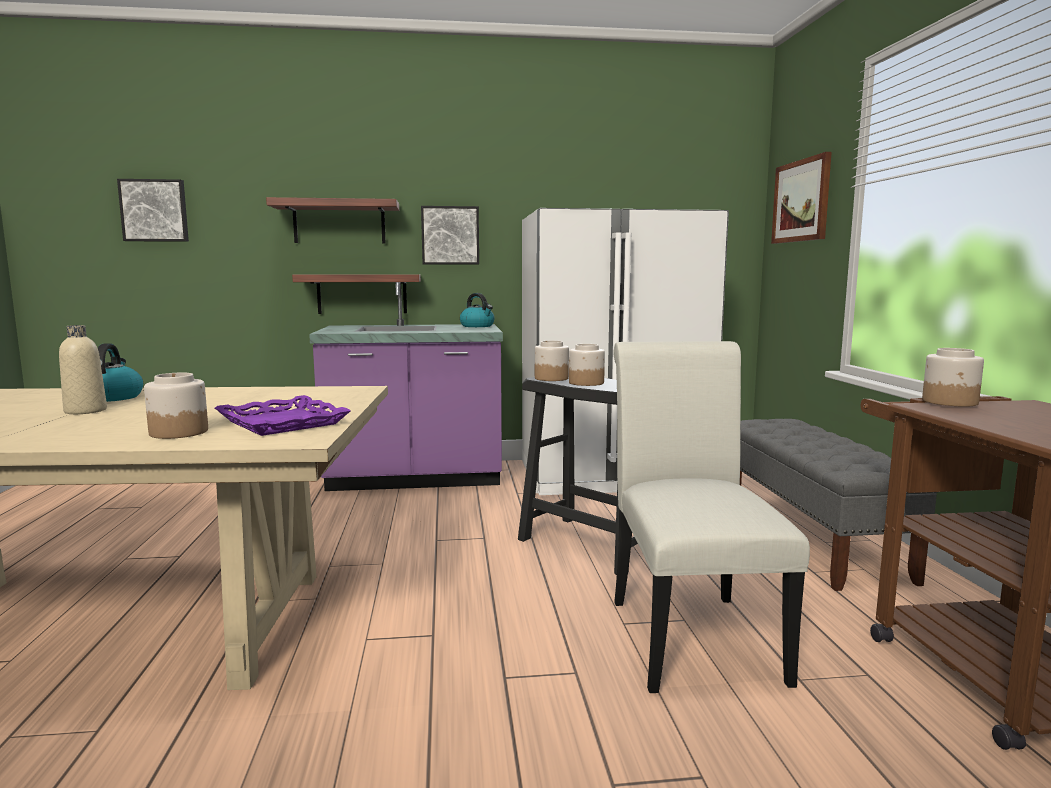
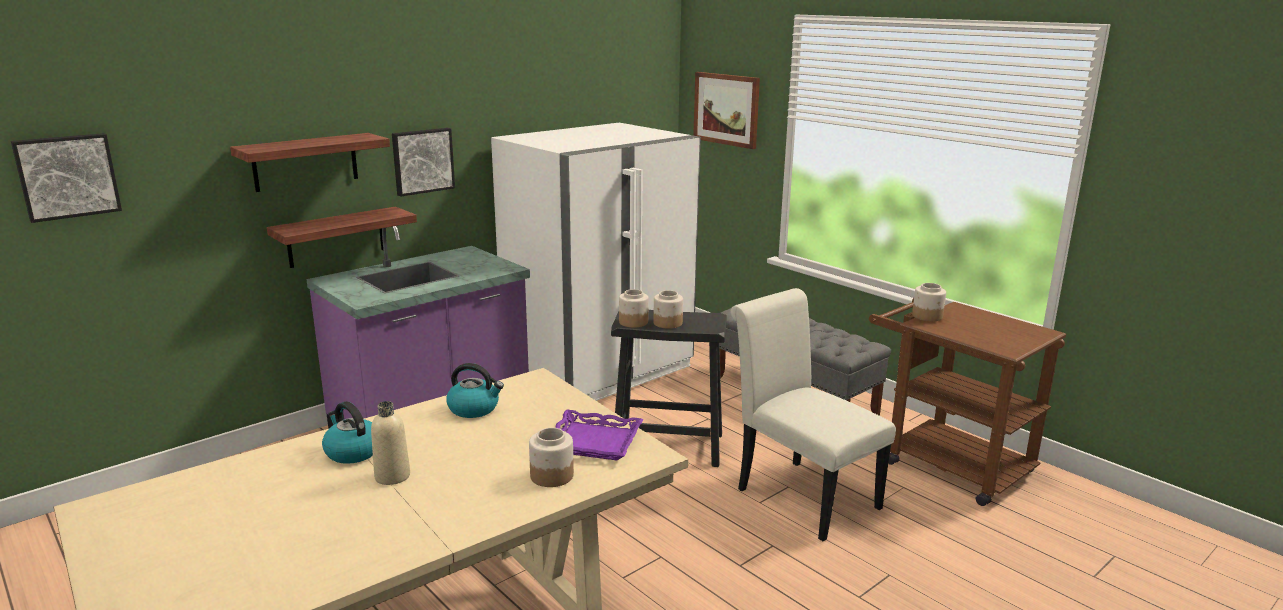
camera: 35 degrees left, 10 degrees up
(477, 326) = (473, 256): kettle -> kettle (474, 408)

